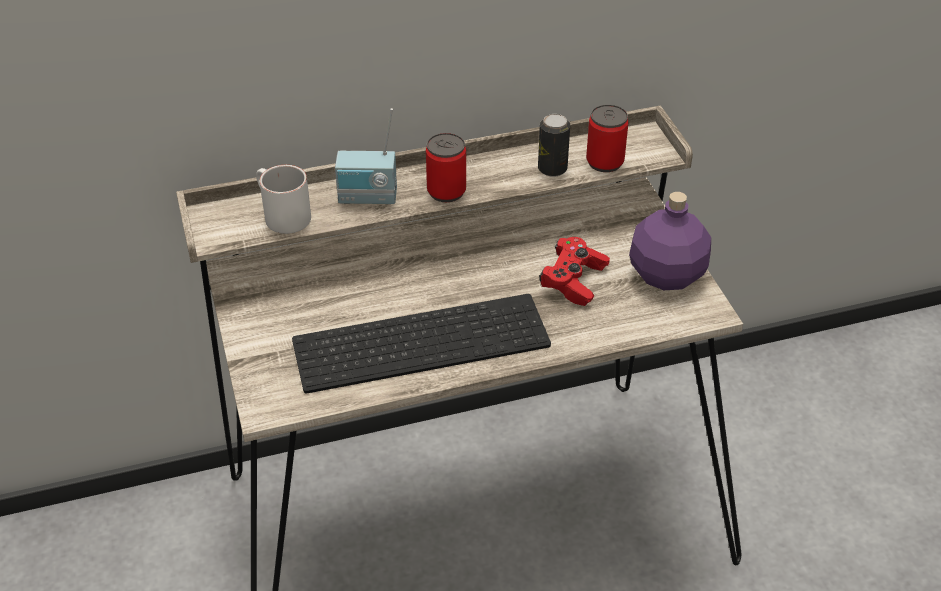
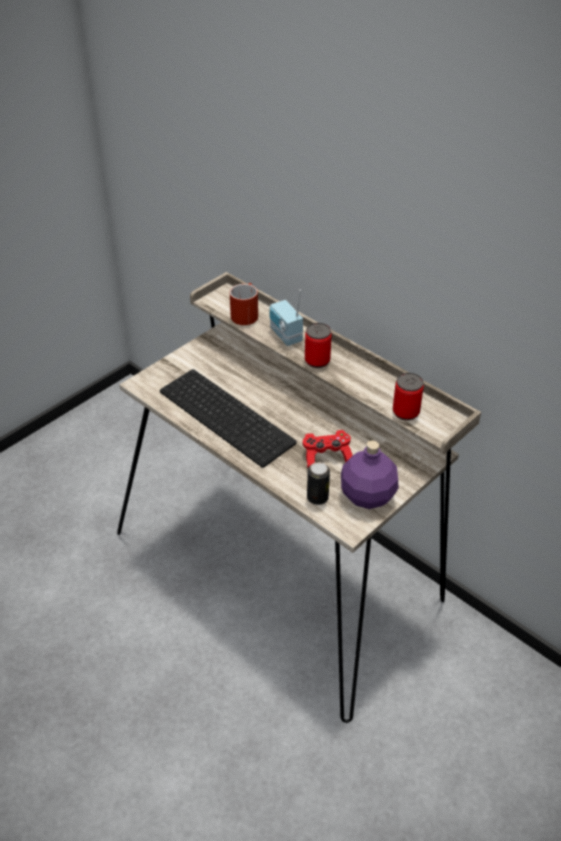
camera: 60 degrees right, 0 degrees up
(280, 216) = (245, 313): white mug -> red mug
(552, 169) = (377, 393): can -> can (317, 498)

